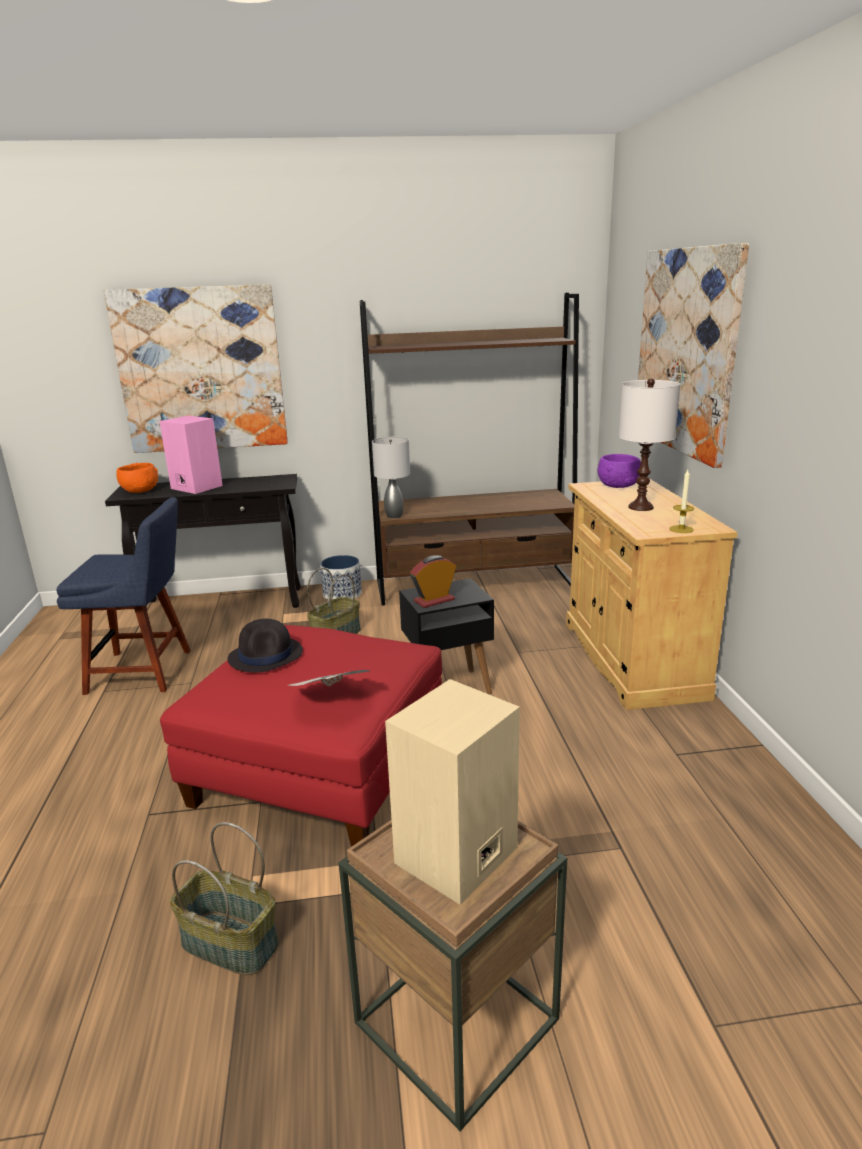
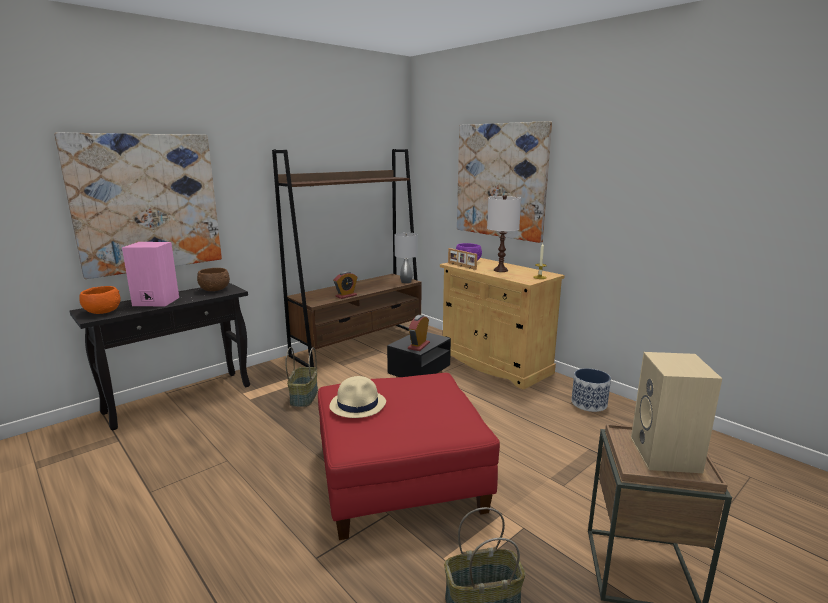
camera: 35 degrees left, 5 degrees down
(145, 671) = (171, 465): blue chair -> none
(266, 656) = (358, 404): black hat -> beige hat
(268, 481) = (215, 289): none -> brown bowl
(331, 698) = (444, 414): newspaper -> none
(342, 594) = (273, 370): planter -> planter (589, 403)
(393, 515) = (315, 303): grey table lamp -> grey table lamp (406, 282)
(443, 512) = (346, 296): none -> alarm clock
(593, 491) = (461, 266): none -> picture frame

